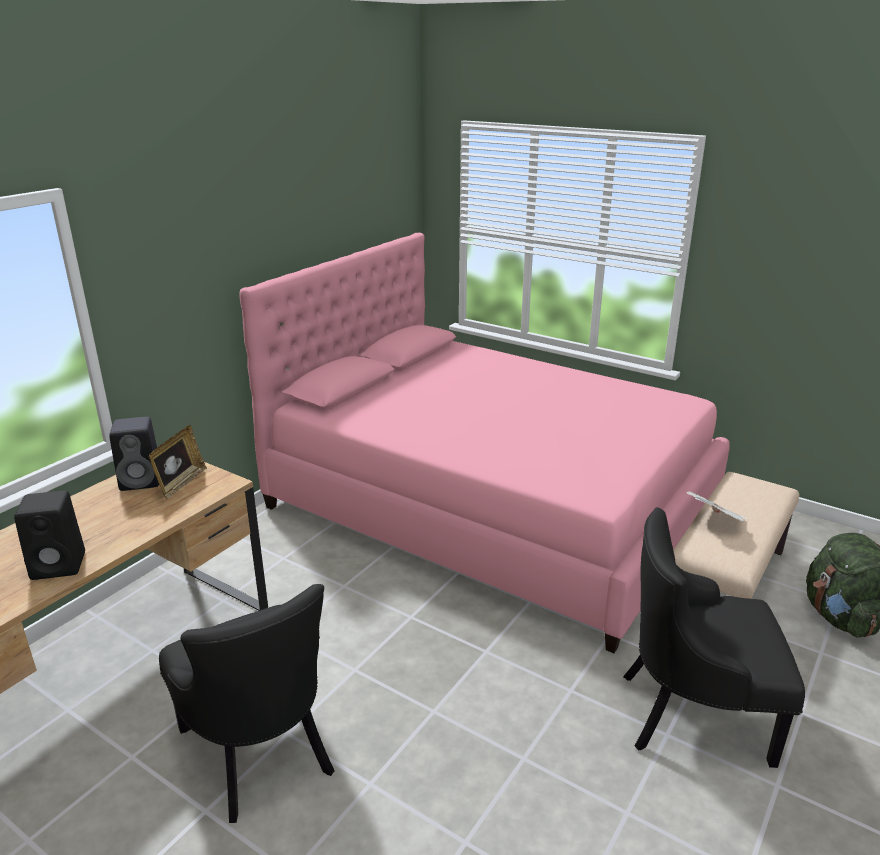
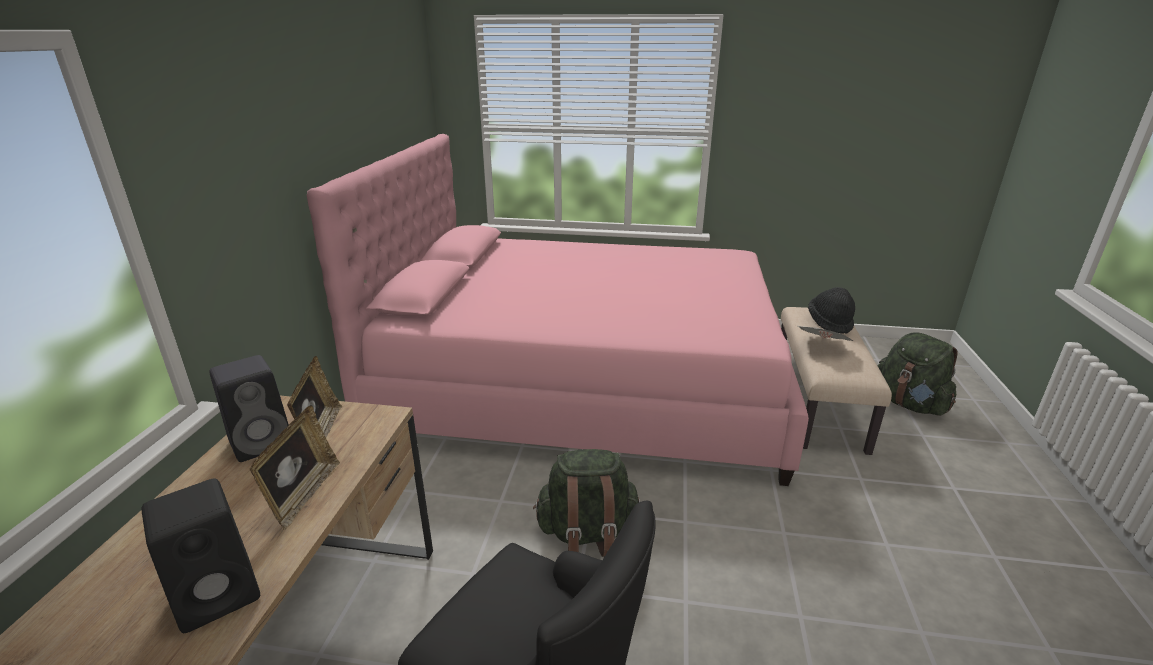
camera: 25 degrees left, 0 degrees up
(141, 522) = (303, 495): none -> picture frame
(394, 633) = (587, 533): none -> green backpack
(697, 715) = (892, 518): black chair -> none
(756, 499) = (830, 323): none -> black hat

